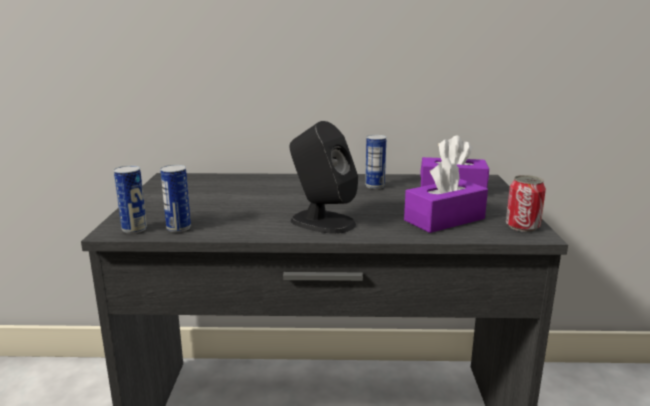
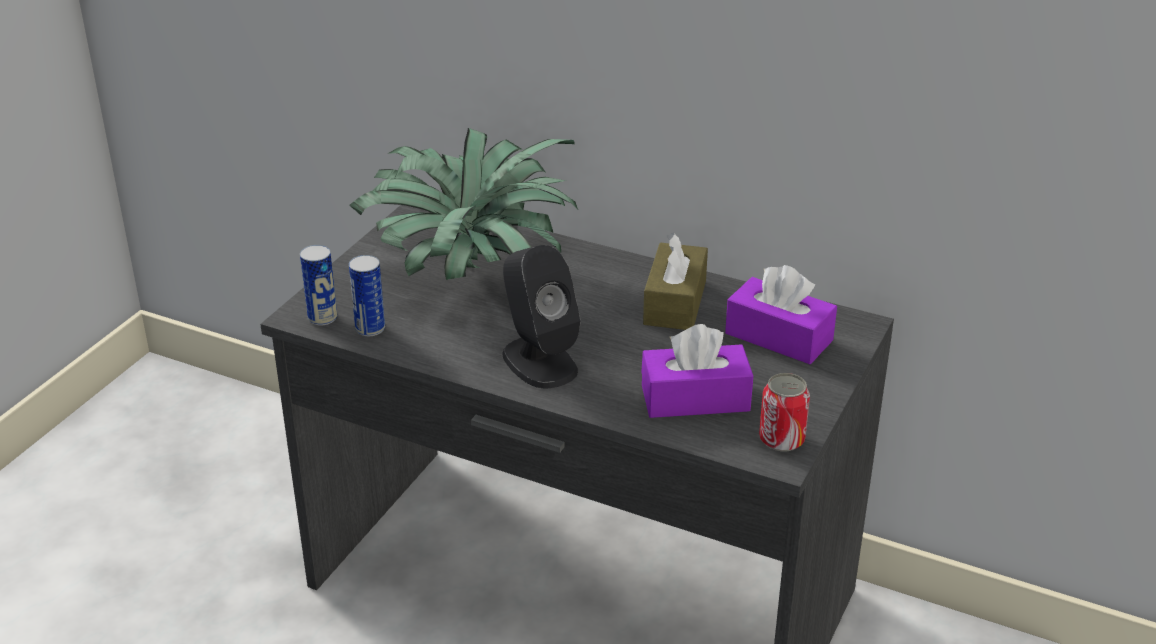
camera: 25 degrees right, 15 degrees up
(233, 194) = (474, 274): none -> potted plant
(374, 186) = (675, 302): can -> brown tissue box

